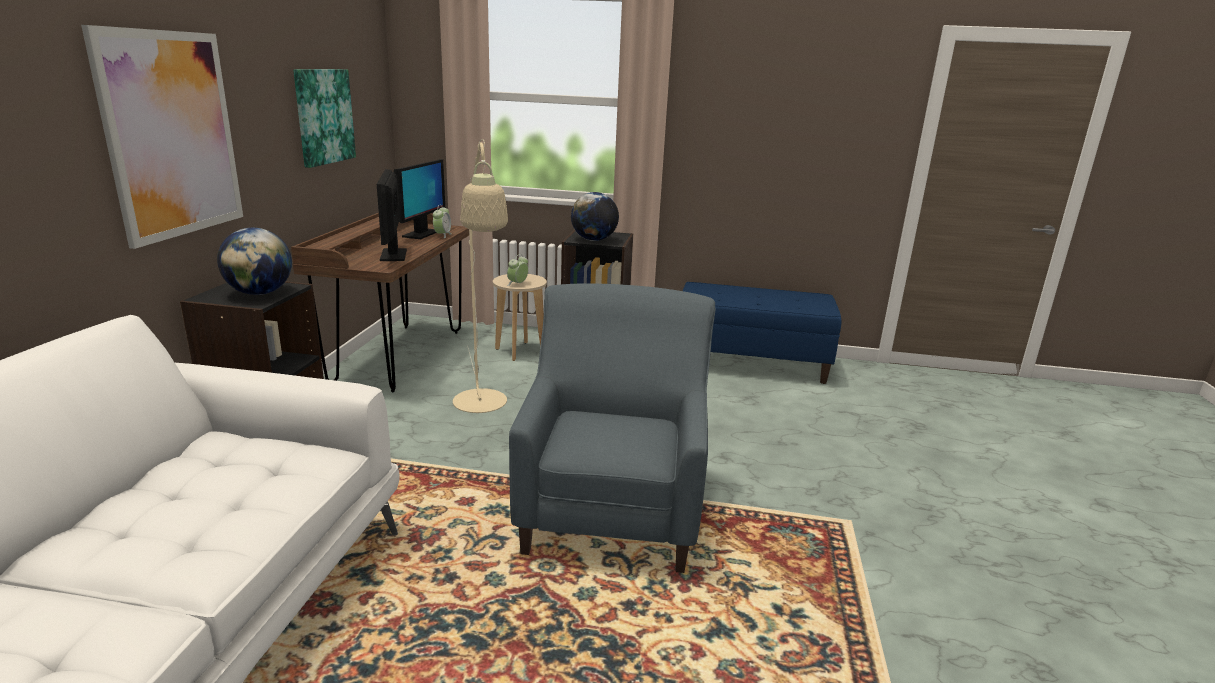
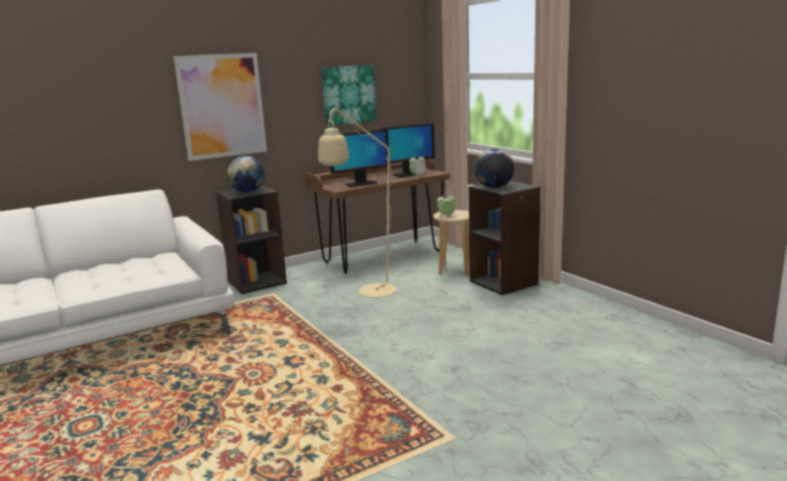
camera: 50 degrees right, 5 degrees down
(393, 255) = (360, 184): monitor -> monitor turned 150 degrees counterclockwise
(613, 506) = (334, 364): blue armchair -> none
(751, 363) = (618, 322): blue bench -> none

